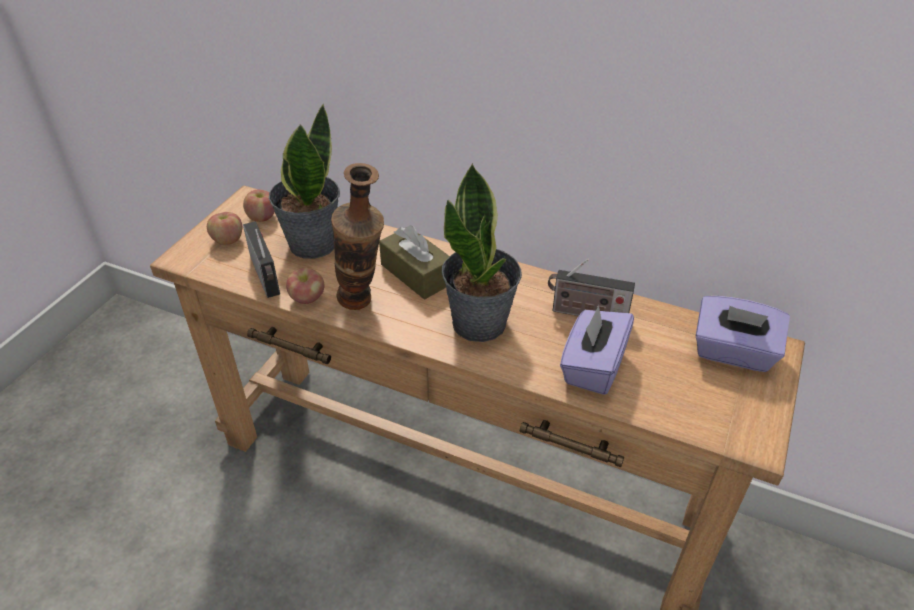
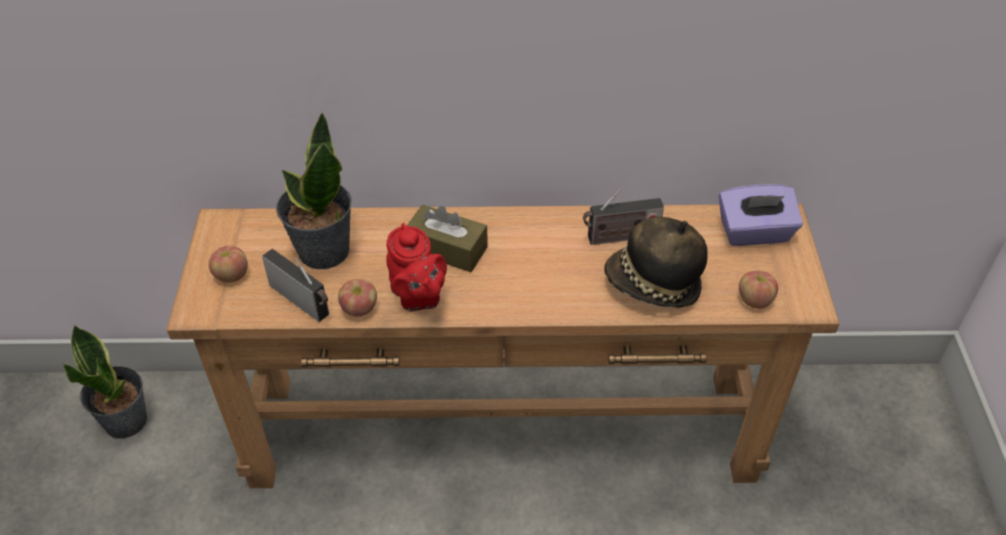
camera: 25 degrees left, 5 degrees up
(262, 217) = (249, 239): apple -> apple (754, 300)
(363, 305) = (417, 297): vase -> red teapot
(480, 323) = (535, 277): potted plant -> potted plant (126, 420)
(592, 367) = (653, 285): purple tissue box -> hat

